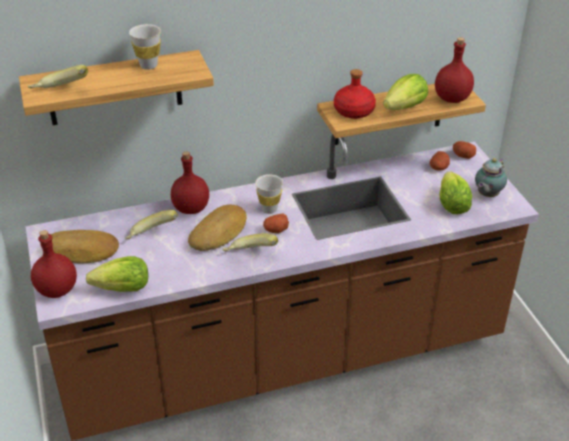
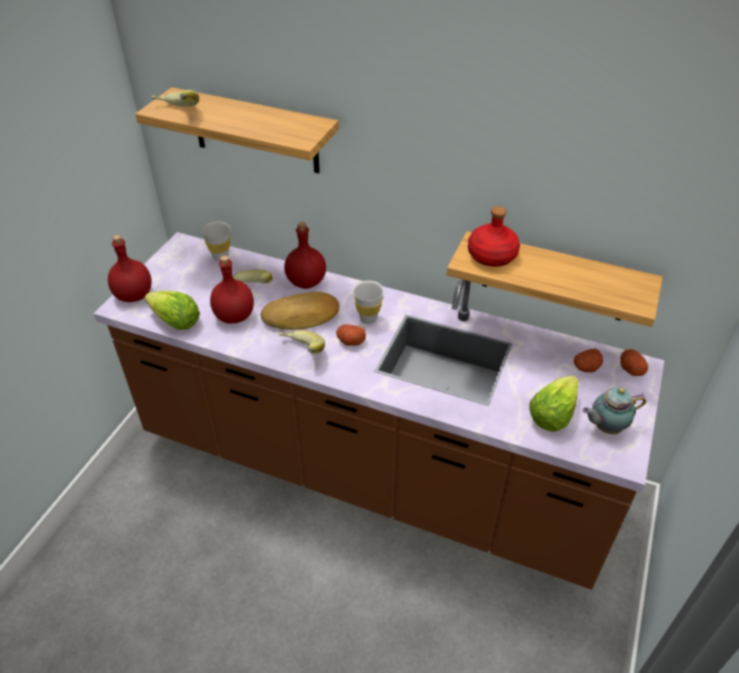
camera: 40 degrees right, 5 degrees up
(82, 252) = (186, 274): bread -> none
(148, 65) = (274, 117): white cup -> white cup (220, 257)
(405, 107) = (551, 277): lettuce -> none
(452, 99) = (620, 293): red bottle -> red bottle (234, 317)

